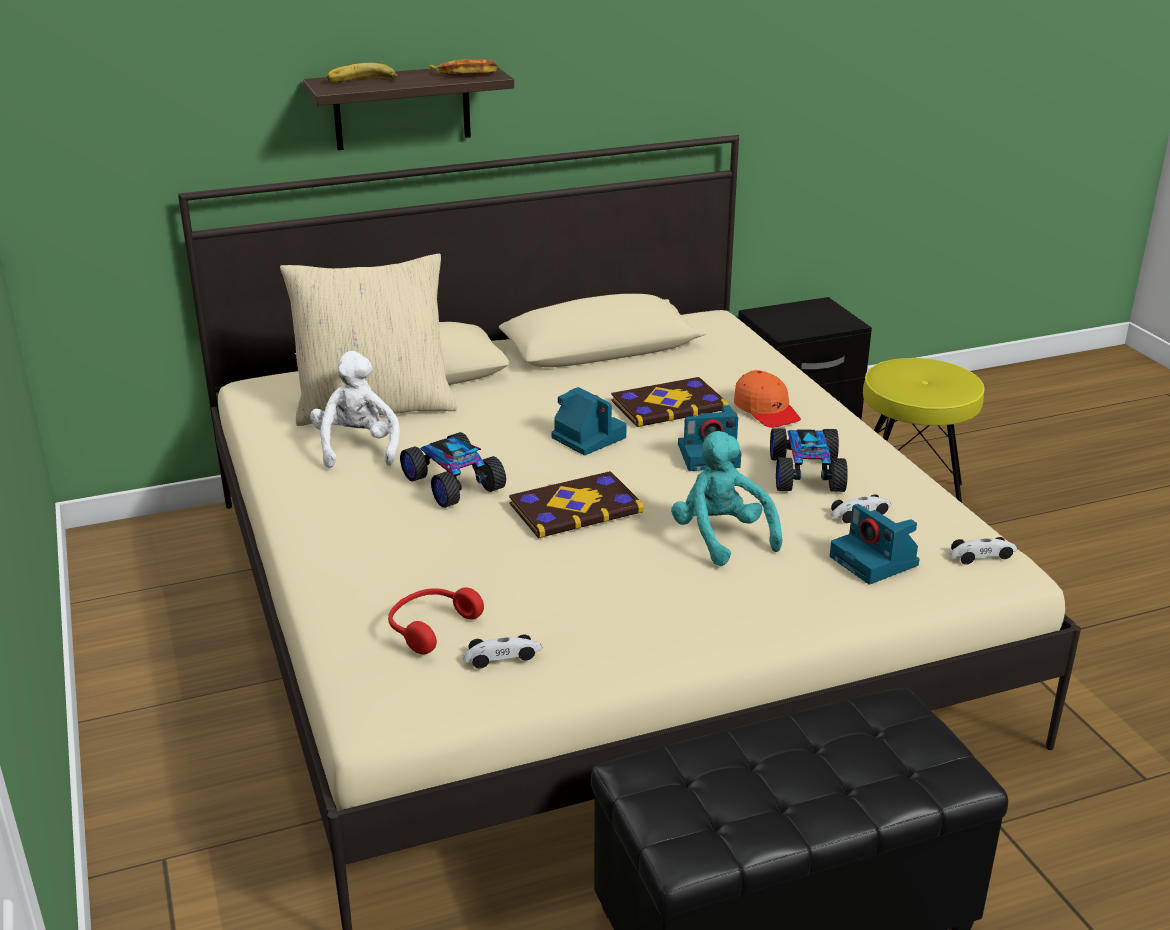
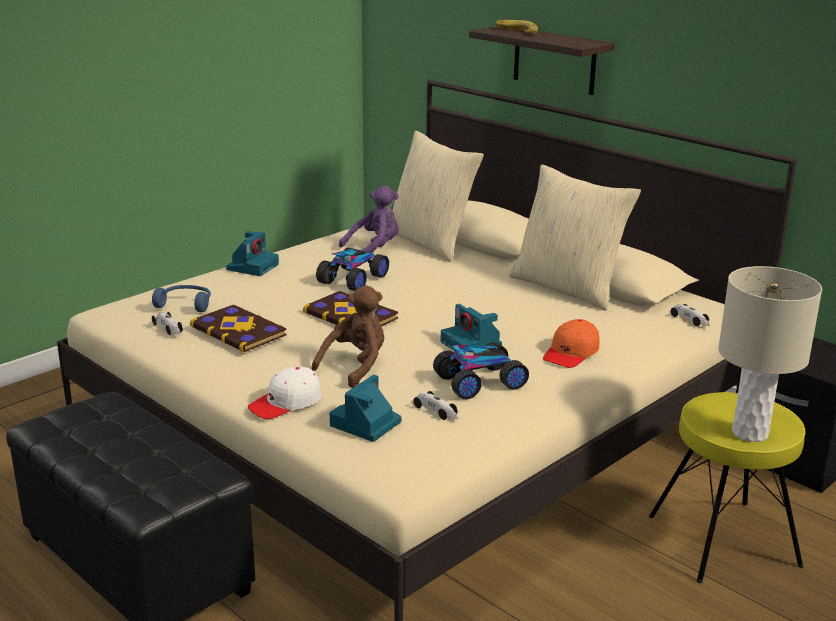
camera: 65 degrees right, 5 degrees down
(357, 448) = (374, 249): white plush toy -> purple plush toy
(430, 627) = (186, 304): red headphones -> blue headphones
(464, 73) = (573, 41): banana -> none
(587, 437) = (455, 303): camera -> camera (253, 266)
(598, 367) = (568, 288): none -> beige pillow
(668, 405) = (536, 319): book -> book (239, 331)
(721, 537) = (356, 366): turquoise plush toy -> brown plush toy
(797, 603) = (286, 403): none -> white cap
(956, 384) = (749, 433): none -> beige table lamp
(982, 556) = (412, 468): toy car -> toy car (690, 320)

